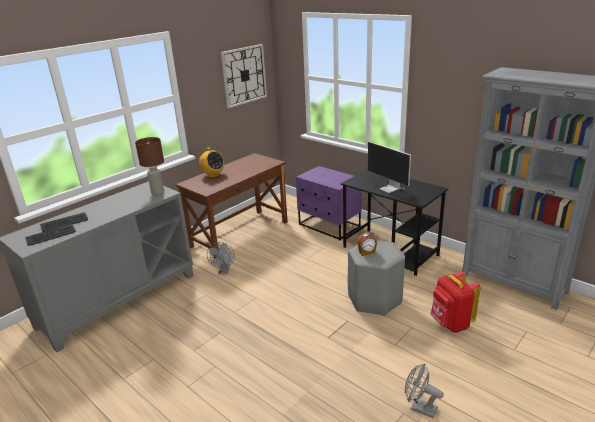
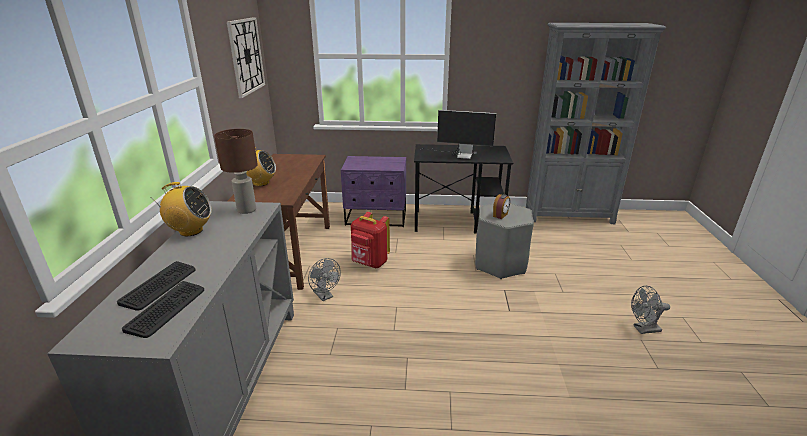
camera: 40 degrees left, 0 degrees up
(116, 197) = (190, 231): none -> radio
(450, 324) = (574, 259): red backpack -> red backpack (370, 263)

